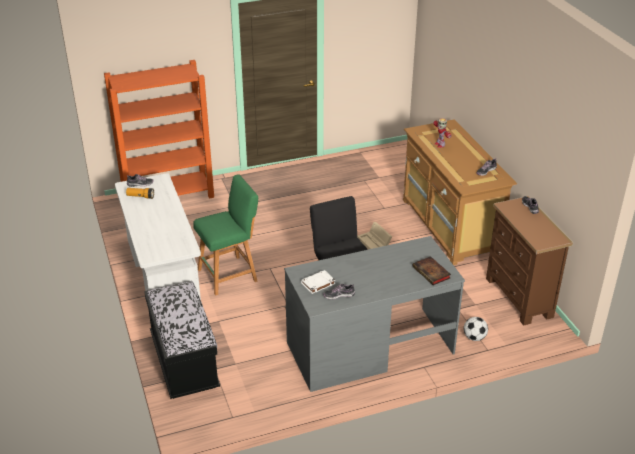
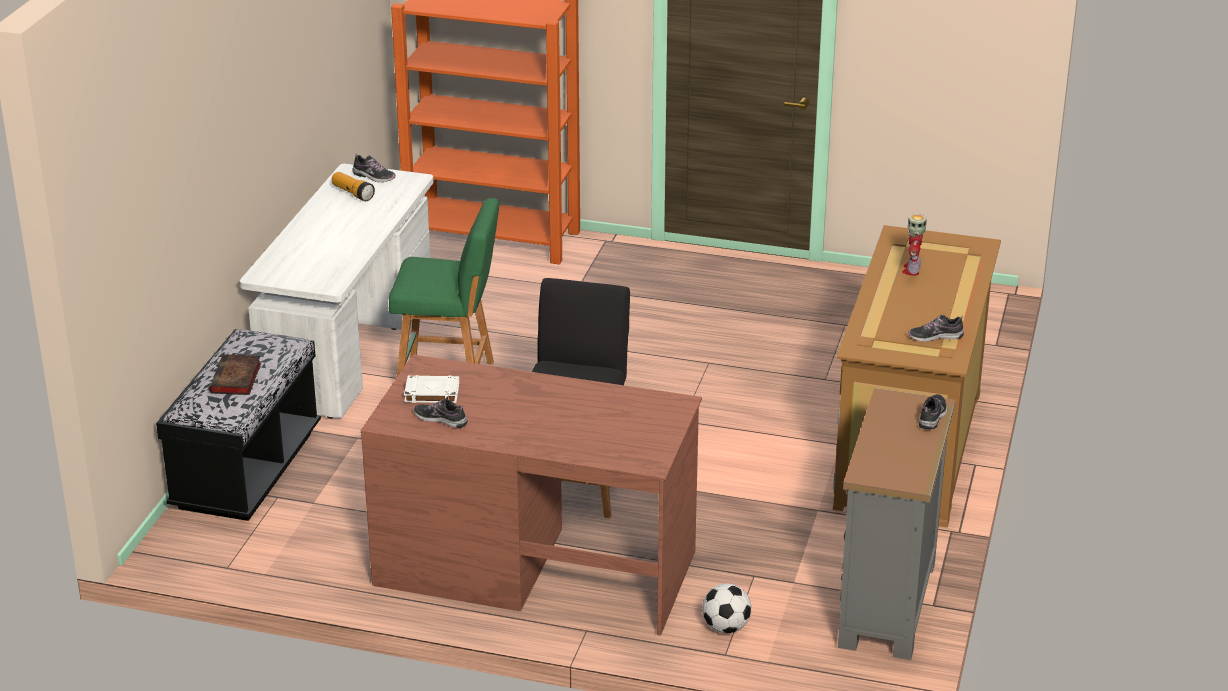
camera: 35 degrees right, 5 degrees down
(369, 347) = (535, 567): grey desk -> brown desk
(375, 243) = (739, 425): beige storage box -> none
(432, 273) = (625, 447): book -> book (236, 379)
(518, 298) = (886, 605): brown dresser -> grey dresser

